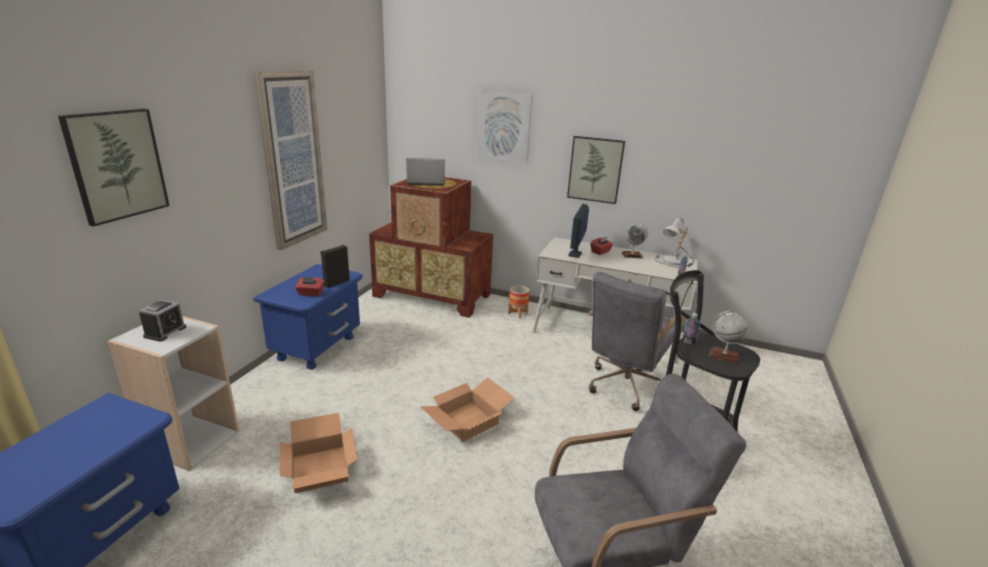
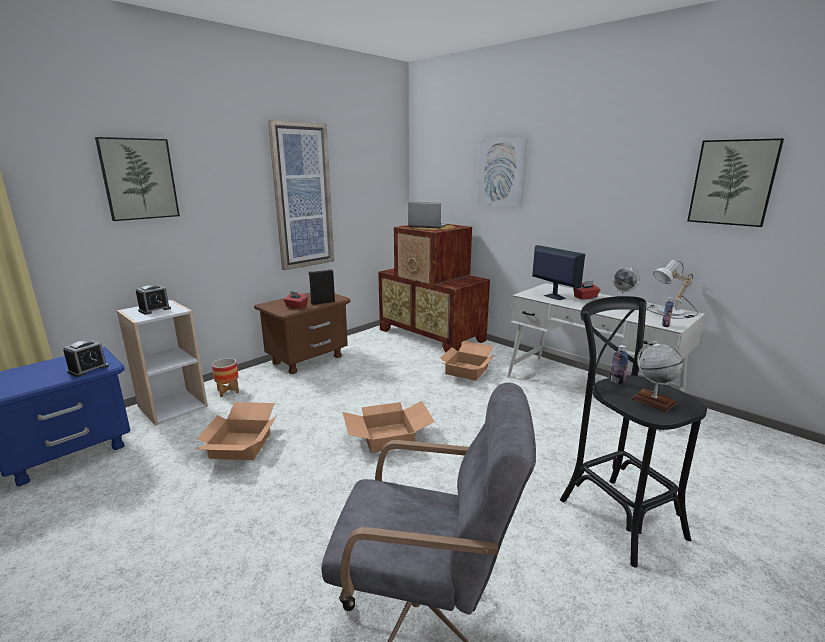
camera: 25 degrees right, 5 degrees down
(127, 430) = (88, 369): none -> alarm clock
(319, 348) = (309, 360): blue nightstand -> brown nightstand
(492, 332) = (466, 370): none -> cardboard box
(517, 313) = (503, 359): planter -> planter (228, 391)
(575, 254) = (554, 296): monitor -> monitor turned 105 degrees clockwise
(595, 169) = (588, 211): picture -> picture (732, 182)
(623, 389) = (574, 443): grey office chair -> none

